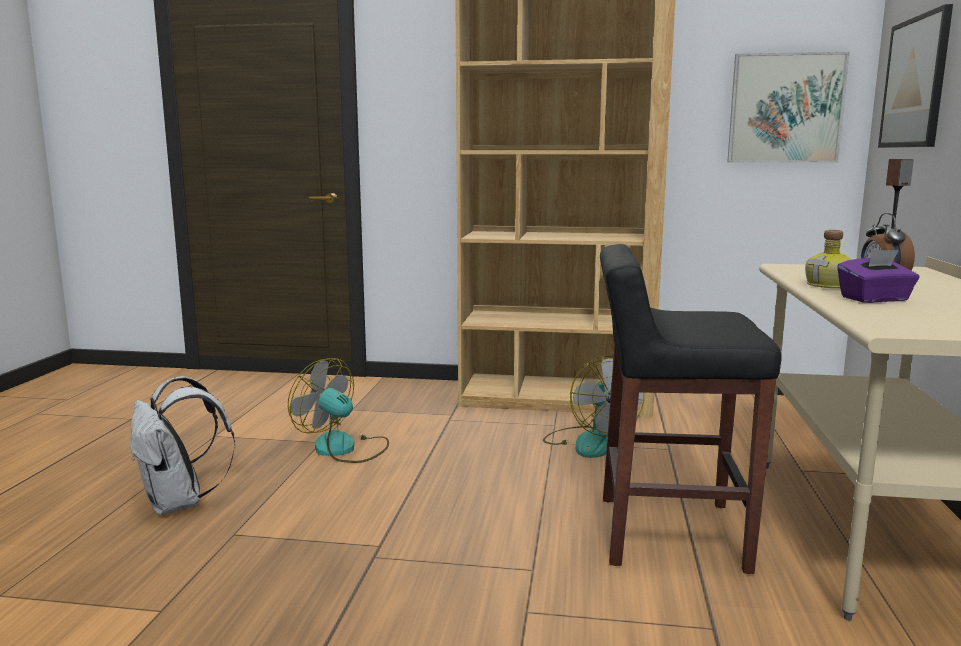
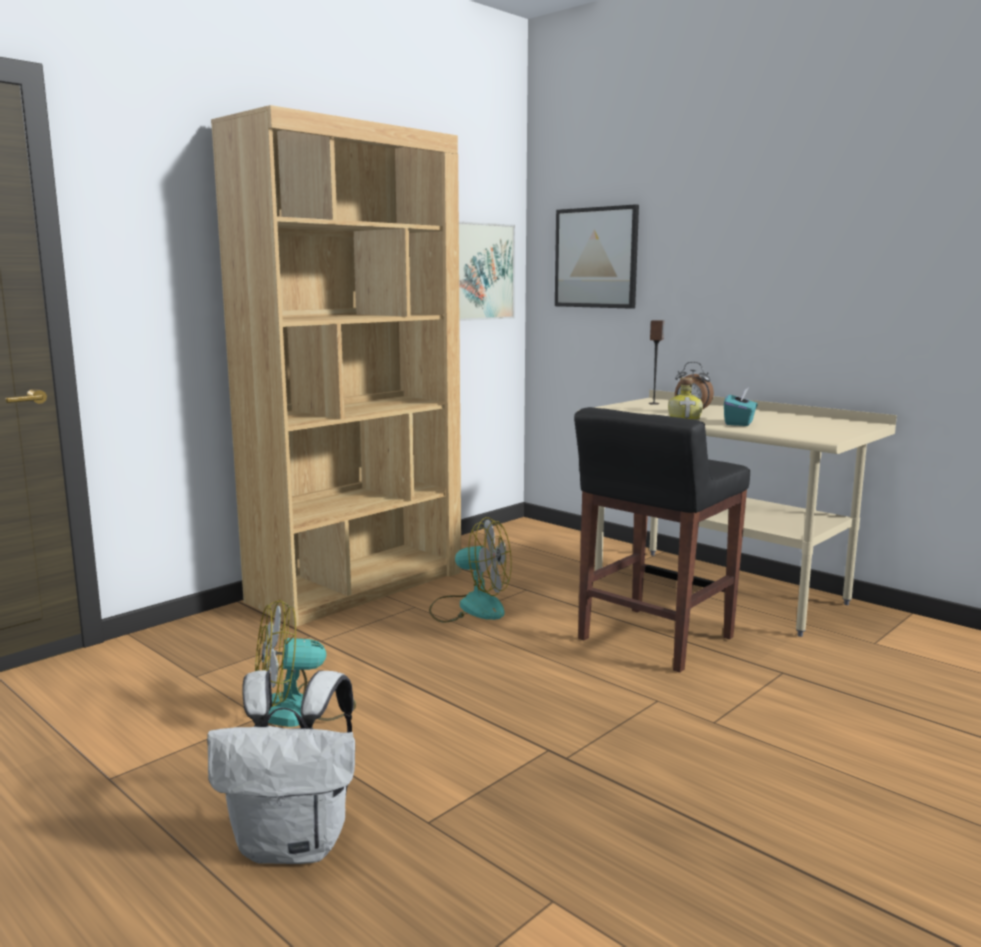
camera: 55 degrees left, 0 degrees up
(875, 299) = (739, 423): purple tissue box -> turquoise tissue box

